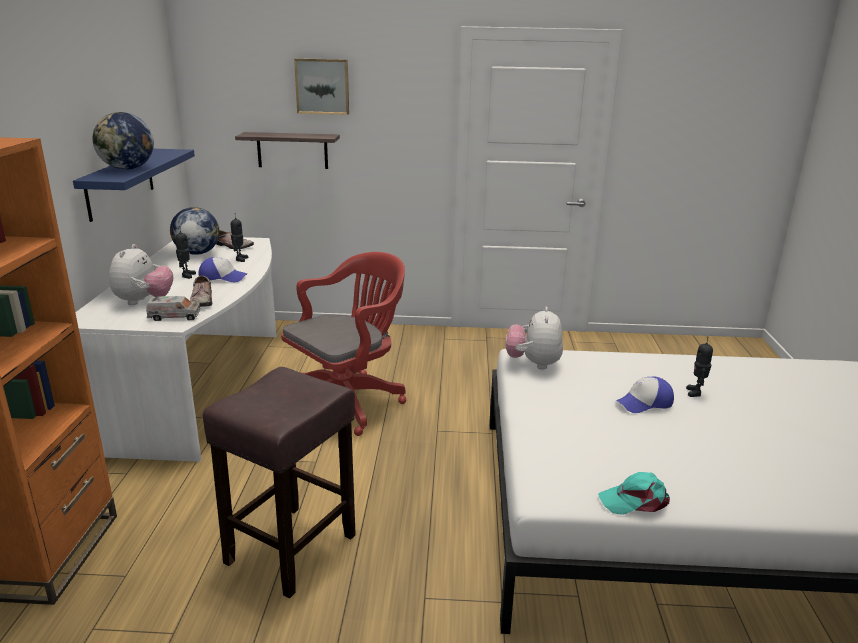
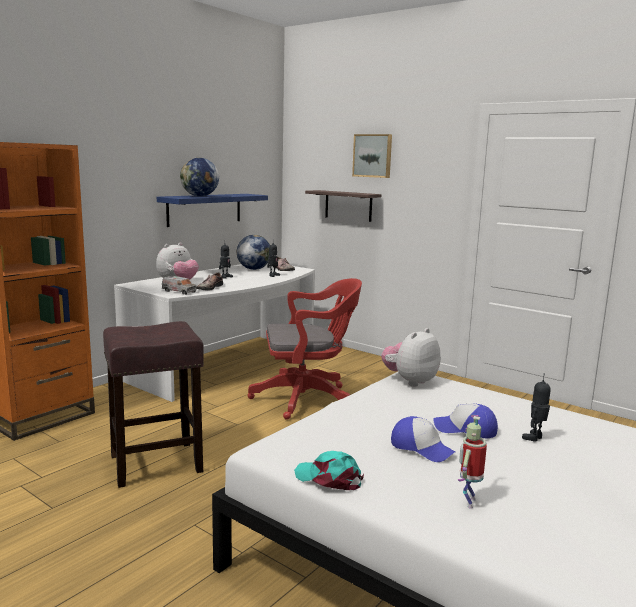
camera: 35 degrees right, 10 degrees down
(222, 277) = (243, 281): cap -> cap (421, 448)
(743, 475) = (468, 501): none -> toy robot

